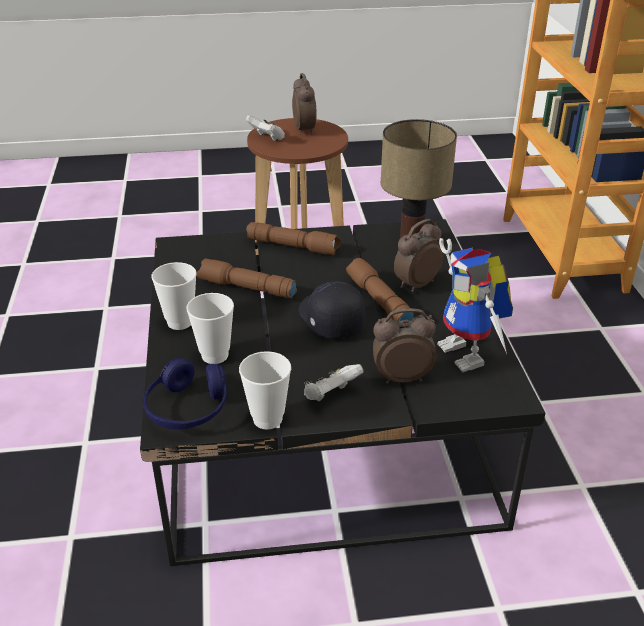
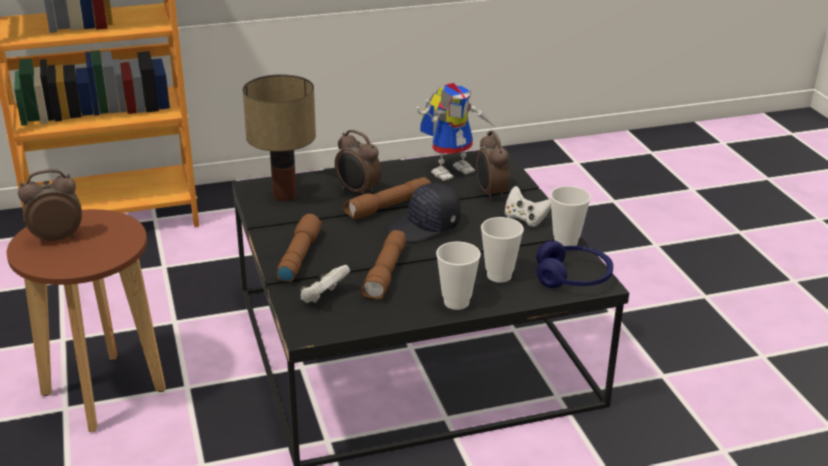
camera: 100 degrees left, 5 degrees down
(267, 138) = (79, 262): white game controller -> white game controller (324, 297)

